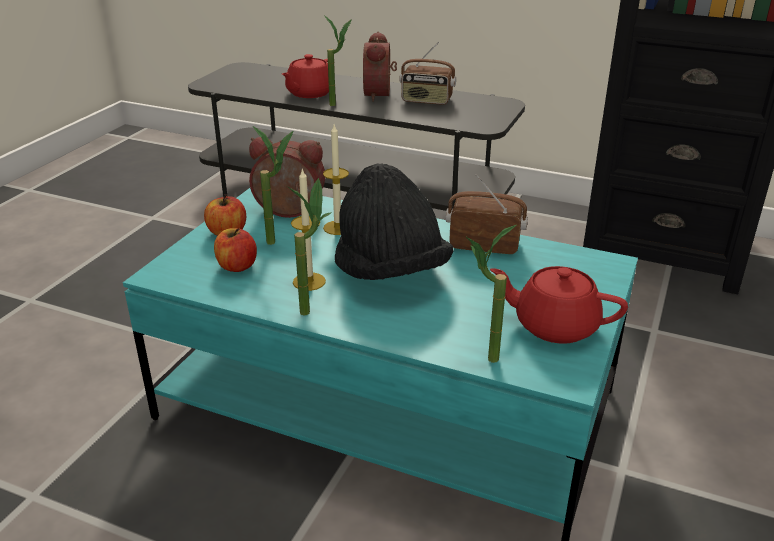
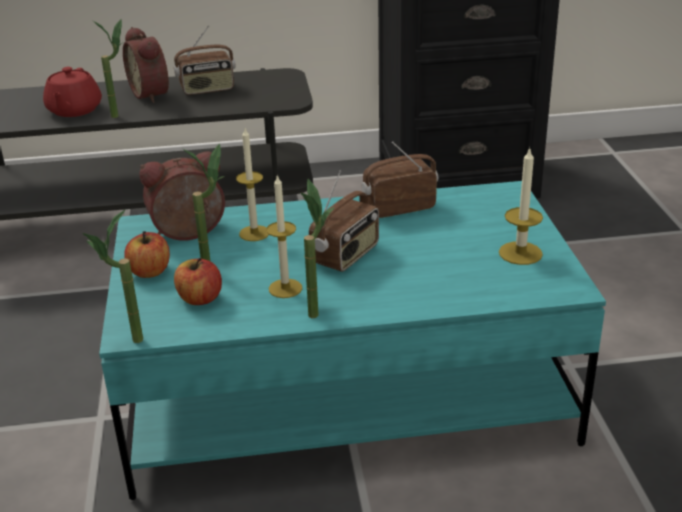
camera: 30 degrees left, 0 degrees up
(390, 272) = (346, 256): black hat -> radio
(481, 359) = (496, 298): potted plant -> potted plant (127, 344)
(554, 325) = (520, 253): red teapot -> candle

